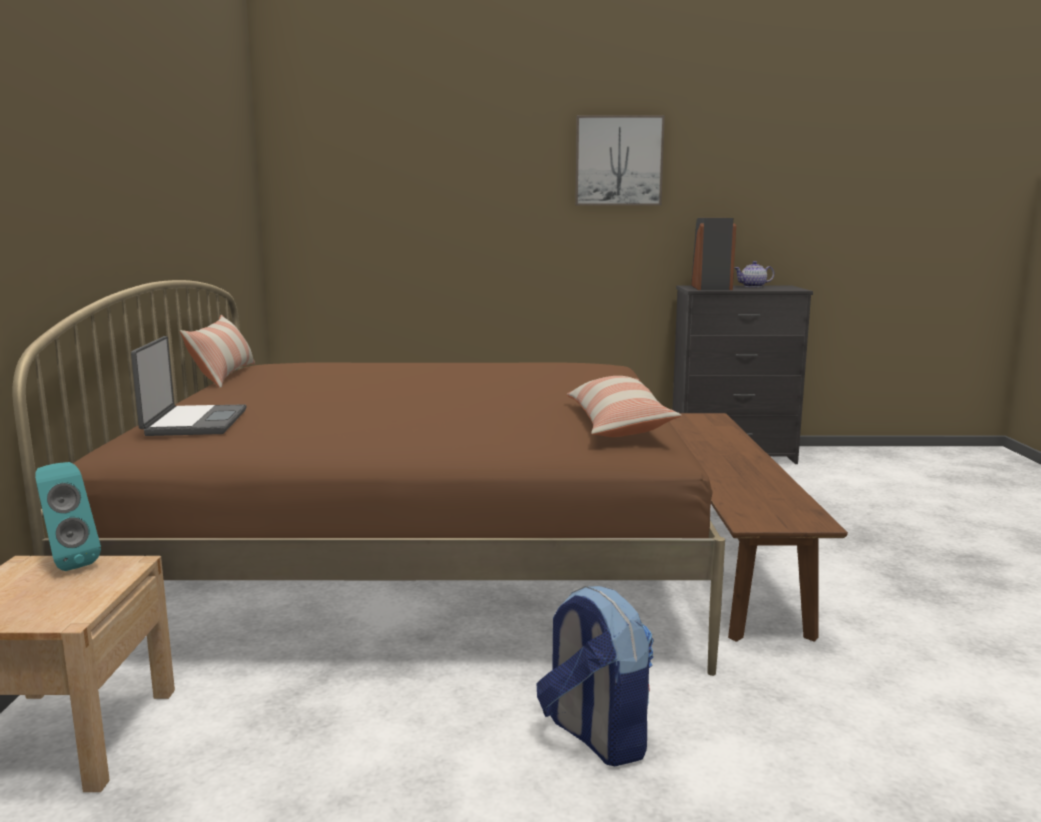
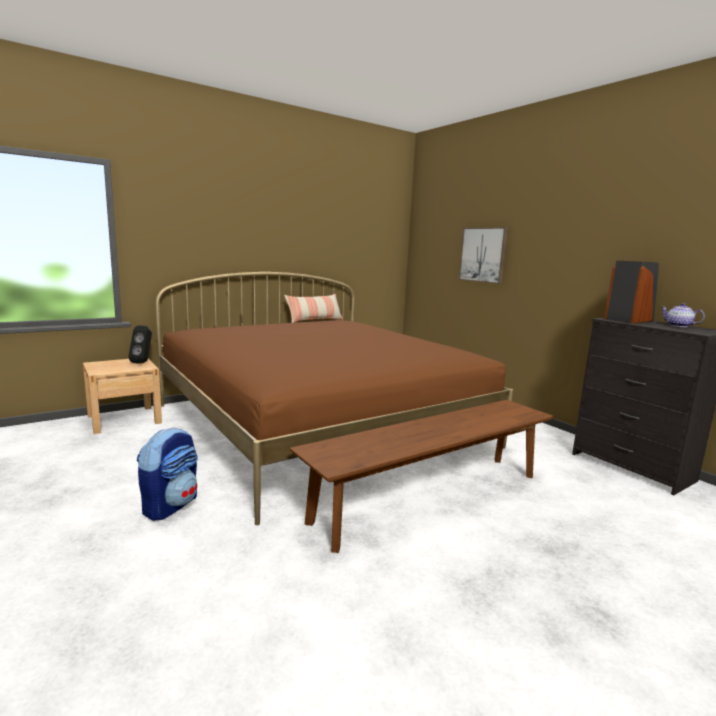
camera: 55 degrees right, 0 degrees up
(68, 563) = (143, 362): turquoise speaker -> black speaker
(193, 422) = (224, 328): laptop -> none
(617, 424) = (312, 370): pillow -> none
(618, 161) = (589, 215): picture -> picture (483, 255)

